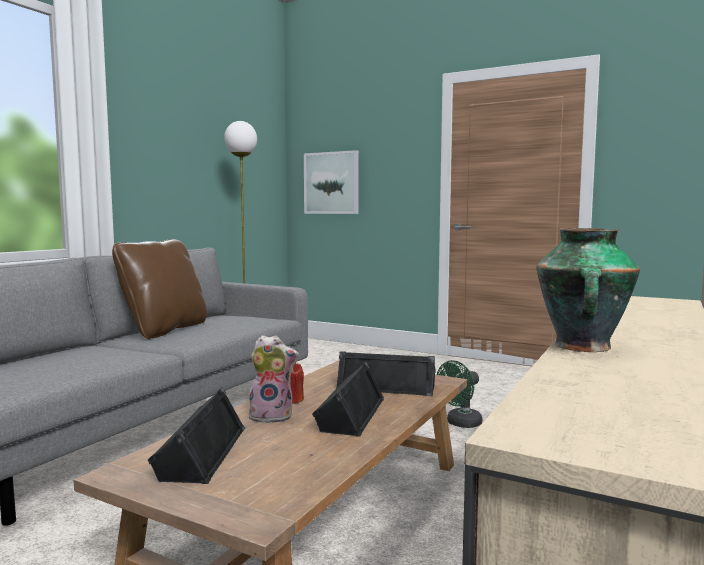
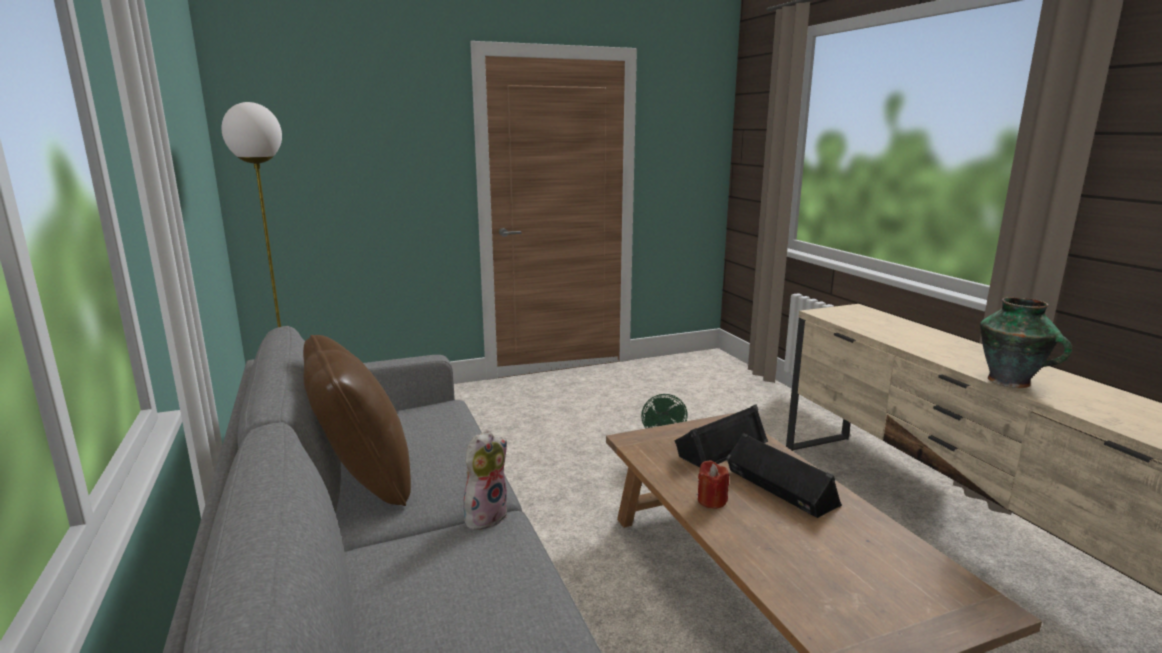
camera: 50 degrees left, 10 degrees up
(199, 452) = (824, 594): black speaker -> none
(272, 416) = (753, 525): plush toy -> plush toy (485, 516)
(331, 183) = (310, 180): picture -> none

